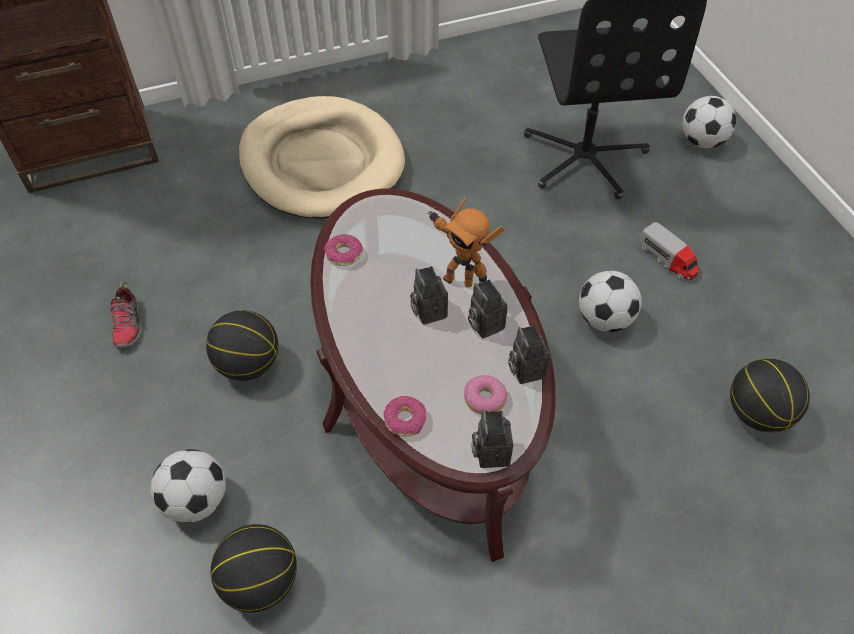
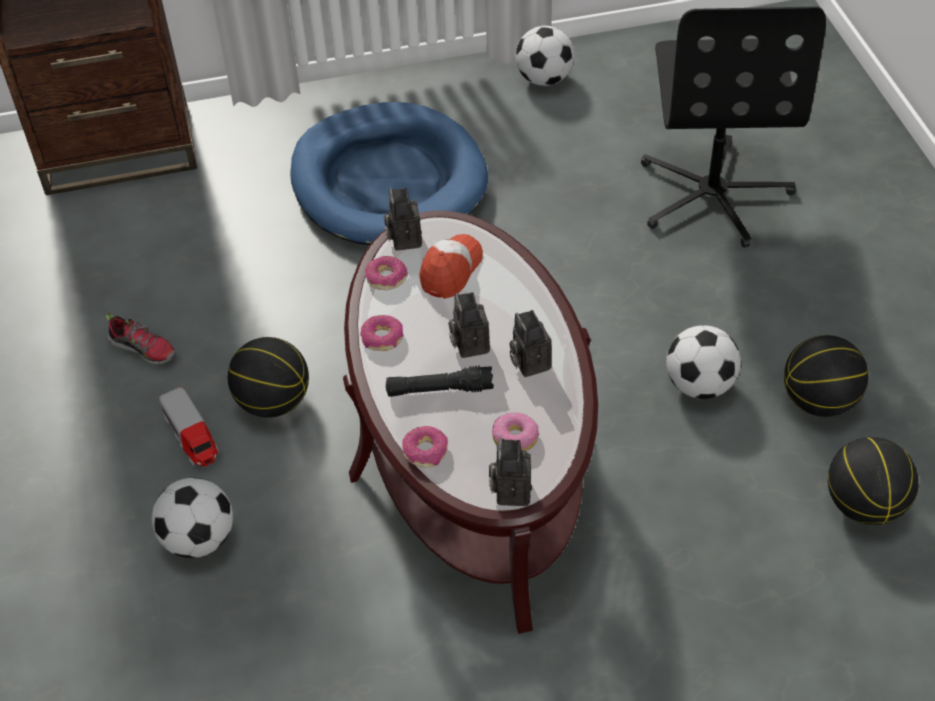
camera: 10 degrees right, 5 degrees down
(128, 324) = (144, 348): shoe -> shoe turned 60 degrees counterclockwise
(260, 581) = (259, 627): basketball -> basketball (818, 401)
(322, 163) = (388, 181): beige dog bed -> blue dog bed
(349, 312) = (382, 338): none -> donut
(400, 243) = (451, 270): none -> cap
(408, 357) = (439, 390): none -> black flashlight
(459, 279) = (510, 313): toy robot -> none
(524, 369) = (565, 411): camera -> camera (404, 238)
(667, 260) = (792, 323): toy truck -> toy truck (192, 437)
(701, 141) = (867, 184): football -> football (544, 79)

